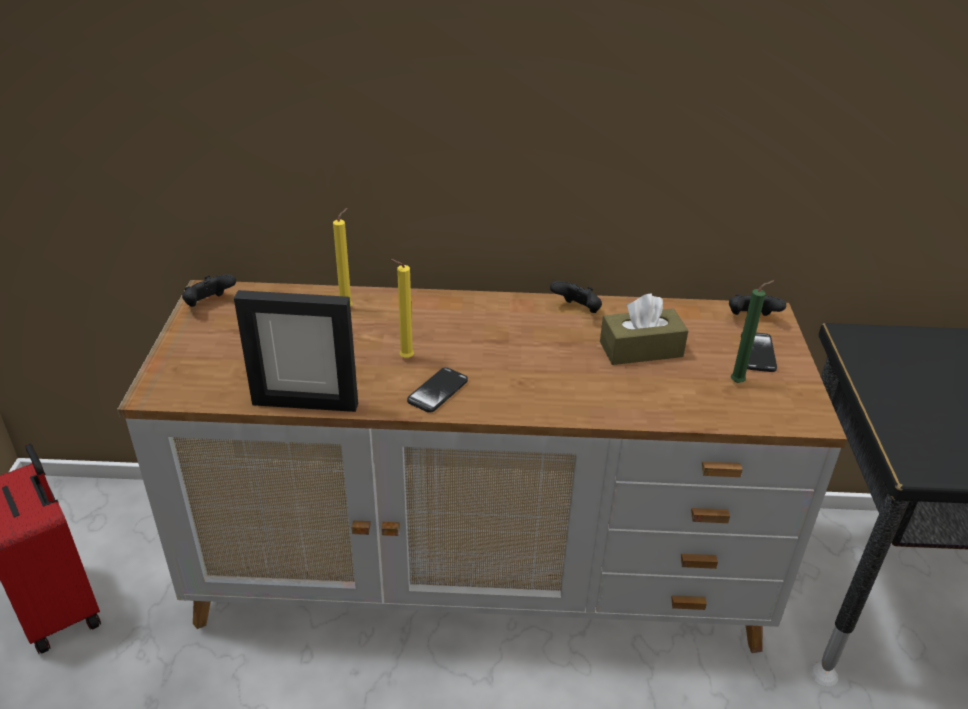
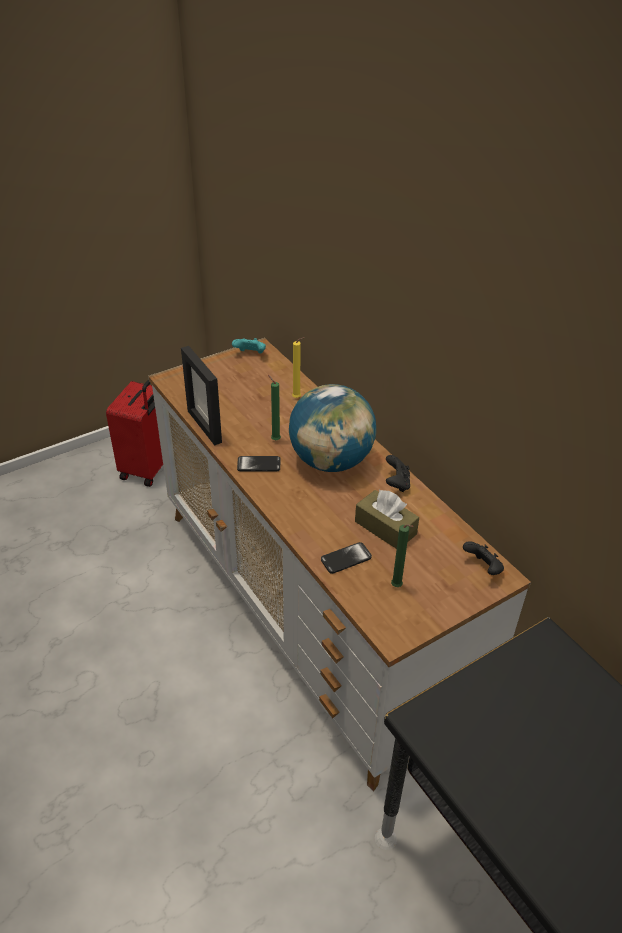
camera: 55 degrees right, 5 degrees up
(209, 304) = (250, 354): black game controller -> turquoise game controller
(404, 358) = (274, 439): yellow candle -> green candle
(492, 335) = (331, 461): none -> globe
(757, 353) = (443, 585): phone -> phone (346, 559)

